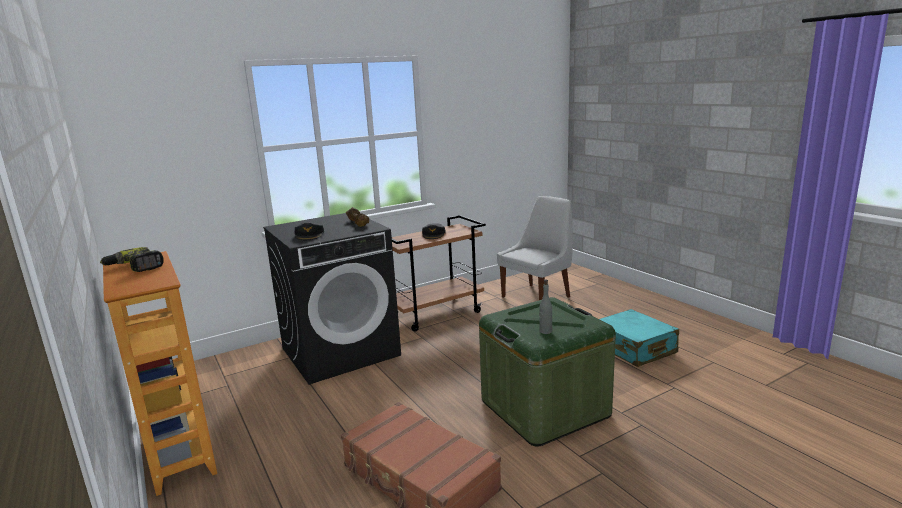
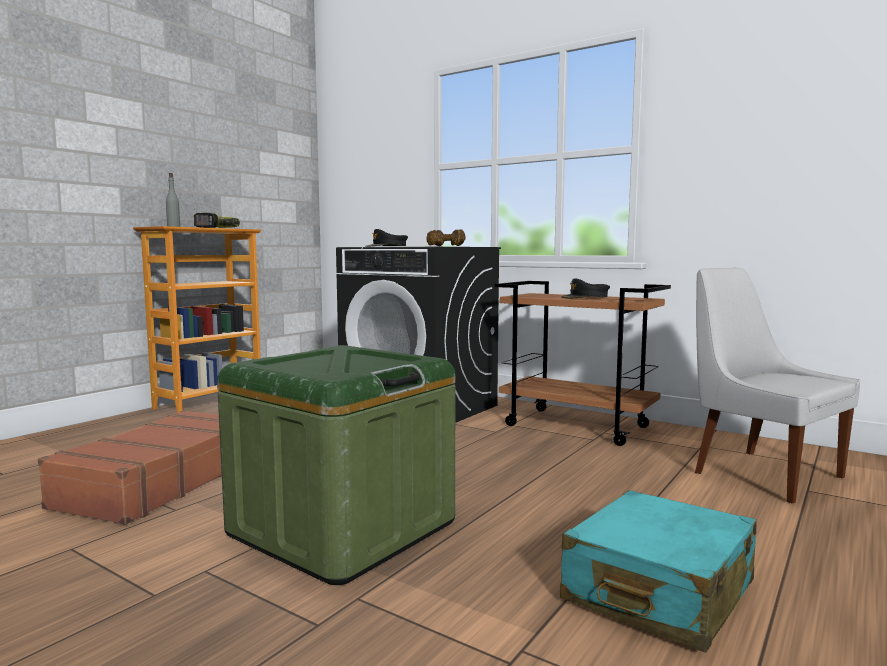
camera: 65 degrees right, 10 degrees down
(537, 296) = (762, 473): white chair -> white chair turned 150 degrees counterclockwise
(545, 331) = (298, 366): grey bottle -> grey bottle (173, 227)

